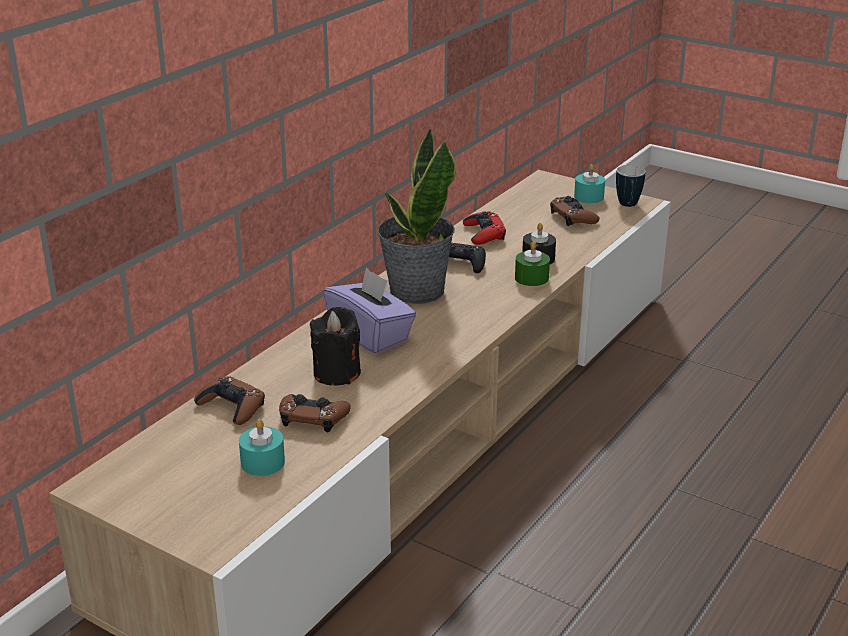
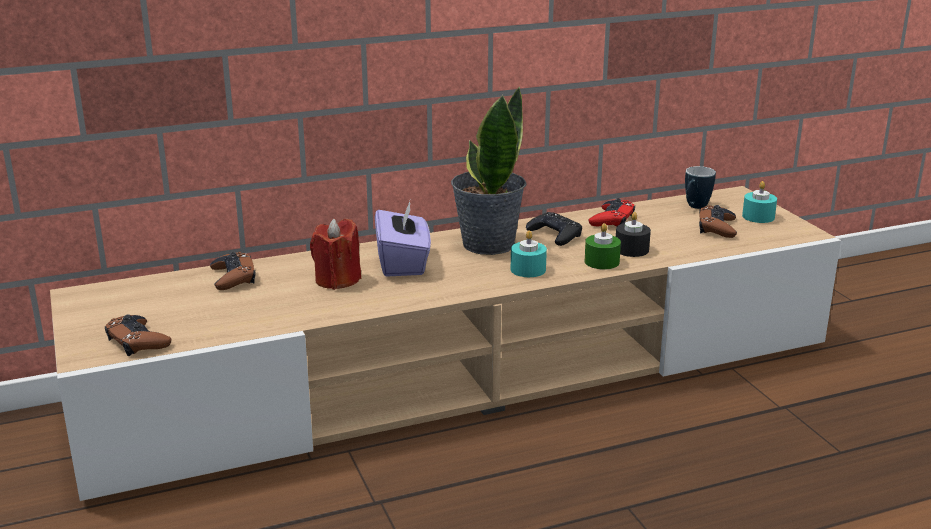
camera: 35 degrees right, 5 degrees down
(262, 462) = (196, 318): turquoise candle -> turquoise candle (528, 269)
(313, 417) = (274, 302): brown game controller -> brown game controller (137, 341)
(337, 373) = (337, 280): black candle -> red candle
(628, 206) = (788, 233): mug -> mug (694, 207)

